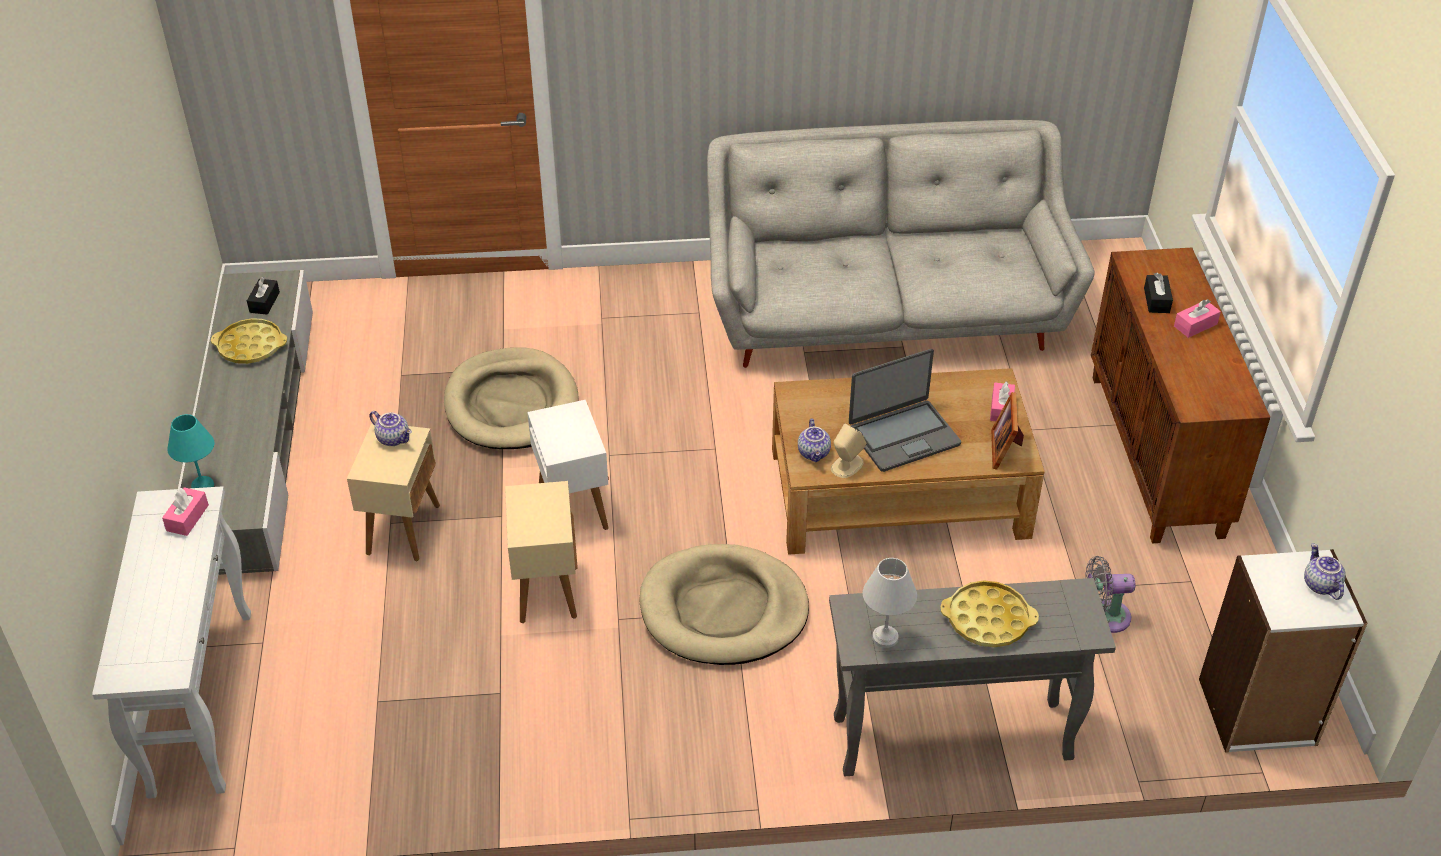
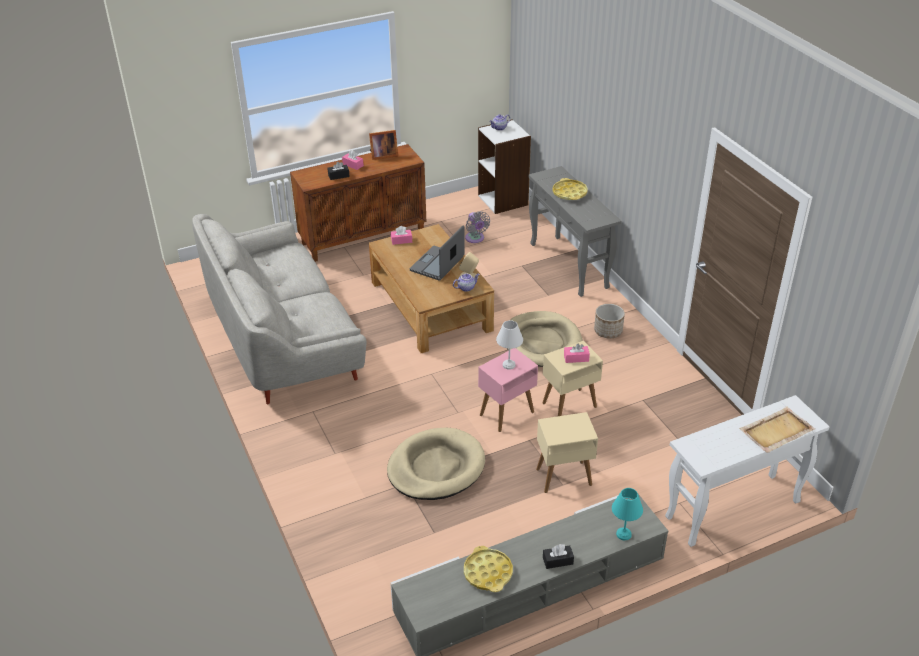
camera: 110 degrees left, 5 degrees down
(139, 617) = (775, 431): none -> beige tray
(187, 518) = (702, 445): pink tissue box -> pink tissue box (576, 358)
(264, 302) = (438, 588): black tissue box -> black tissue box (557, 561)
(394, 438) = (555, 430): teapot -> none
(572, 508) = (506, 414): white side table -> pink side table
(707, 719) = (608, 331): none -> planter
(884, 637) = (598, 213): white table lamp -> white table lamp (509, 365)
(903, 436) = (437, 264): laptop -> laptop turned 105 degrees counterclockwise
(1006, 449) = (429, 235): picture frame -> picture frame (382, 155)

